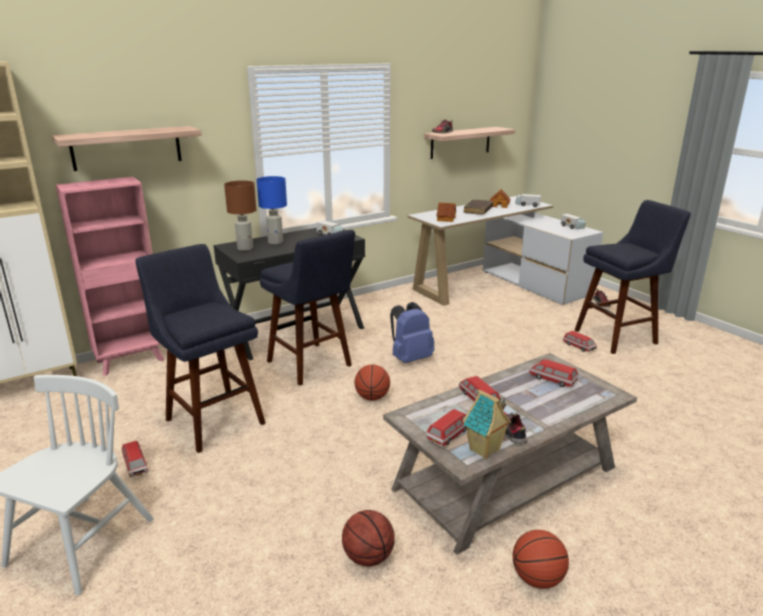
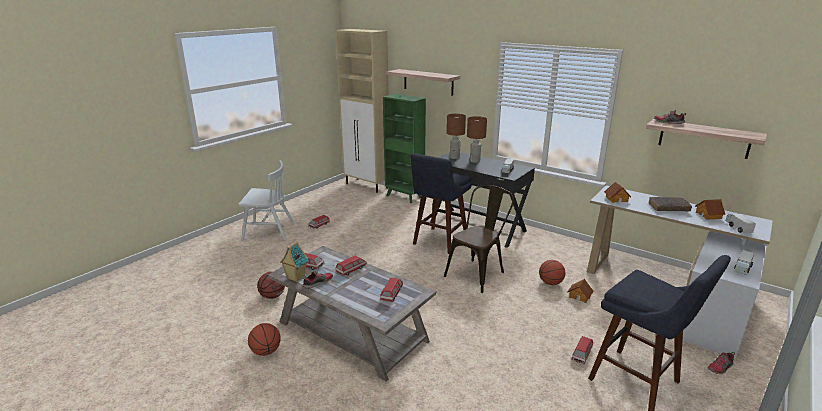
camera: 70 degrees right, 0 degrees up
(132, 360) = (404, 197): pink bookcase -> green bookcase
(212, 418) = (364, 230): blue stool -> none
(276, 242) = (475, 161): blue table lamp -> brown table lamp
(372, 397) = (415, 269): basketball -> basketball (550, 283)
(410, 358) = (478, 273): blue backpack -> brown chair
(485, 321) = (580, 296): none -> toy house

